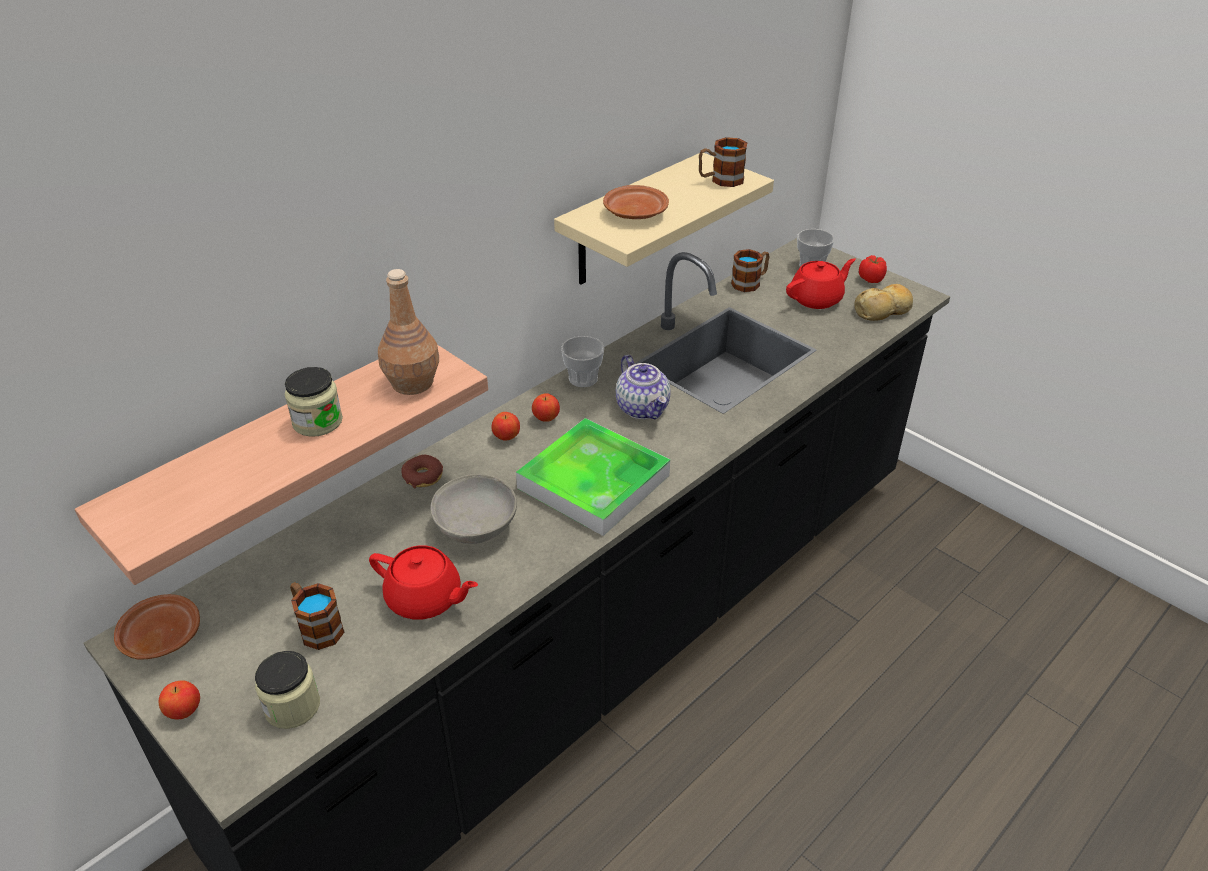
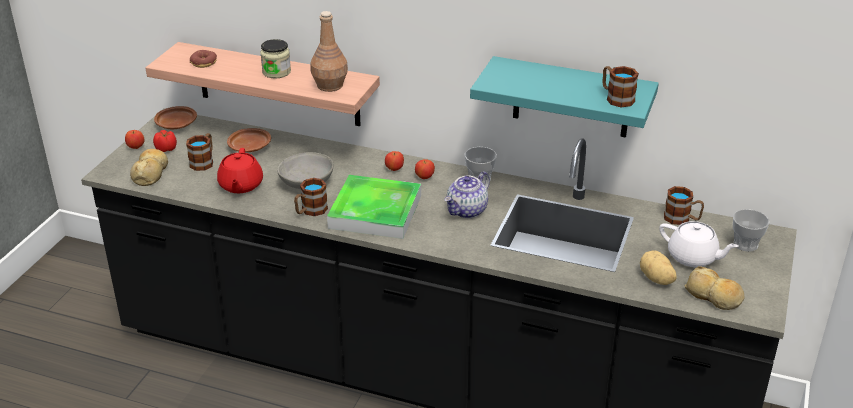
camera: 65 degrees right, 5 degrees down
(292, 706) = (151, 173): jar -> bread
(423, 476) = (337, 153): donut -> donut (204, 63)
(549, 541) = (310, 211): none -> mug
(631, 221) = (571, 98): beige shelf -> turquoise shelf
(635, 213) = (528, 78): brown plate -> brown plate (250, 147)
(817, 299) = (693, 257): red teapot -> white teapot
(841, 331) = (656, 279): none -> potato
(871, 279) = (761, 281): tomato -> tomato (166, 149)

